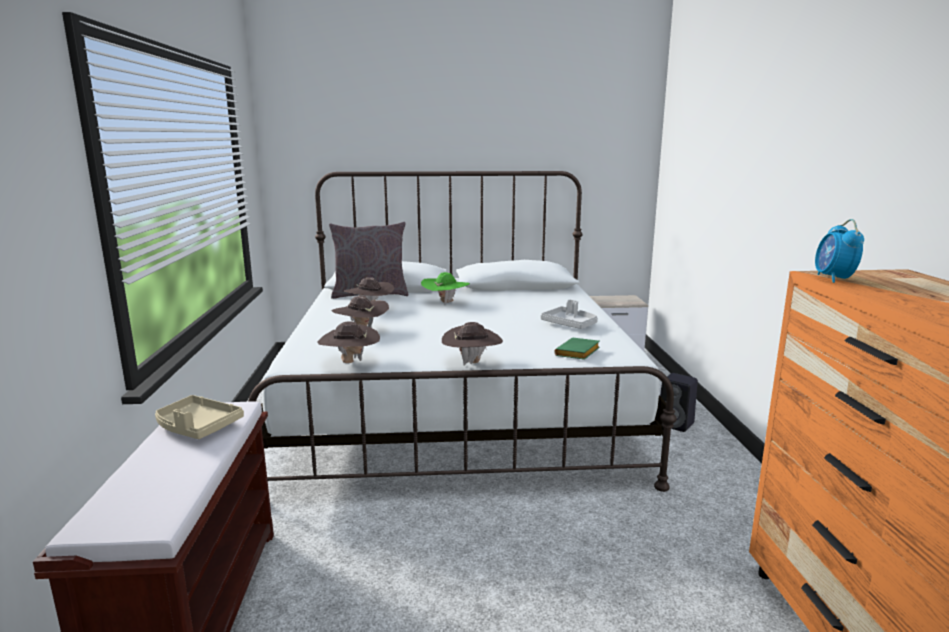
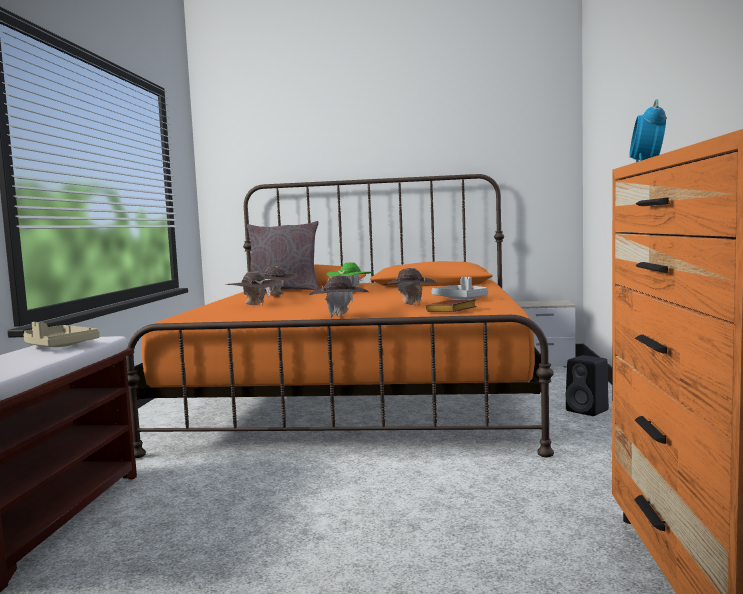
camera: 10 degrees right, 10 degrees down
(350, 362) = (225, 318): brown hat -> brown hat (410, 305)
(456, 408) = (360, 398): white bed -> orange bed
(578, 353) = (452, 311): green book -> brown book

